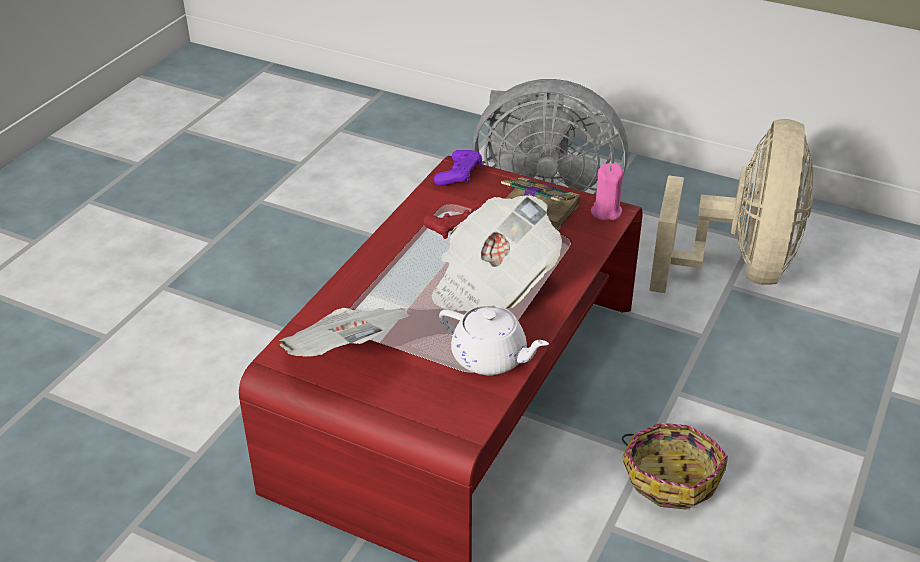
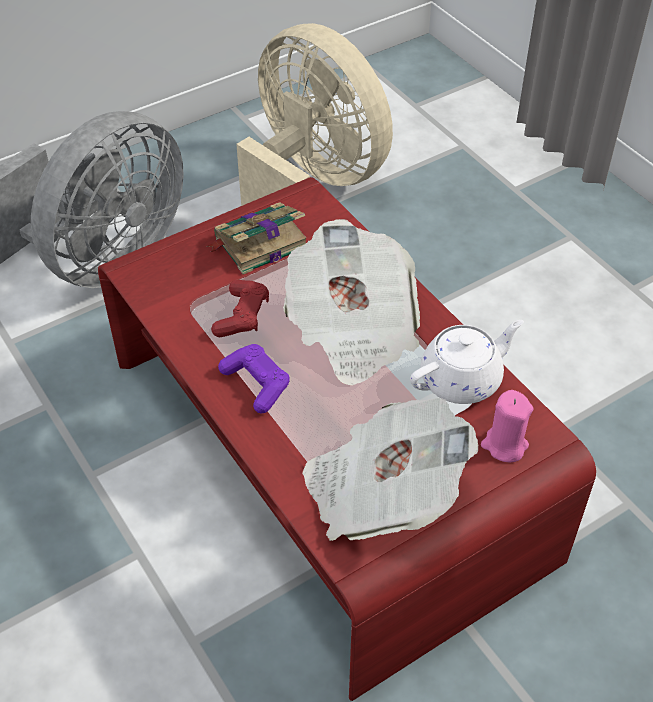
camera: 60 degrees left, 10 degrees up
(459, 175) = (149, 273): purple game controller -> purple game controller (256, 383)
(606, 211) = (304, 201): pink candle -> pink candle (504, 445)
(671, 477) = (525, 361): basket -> none

